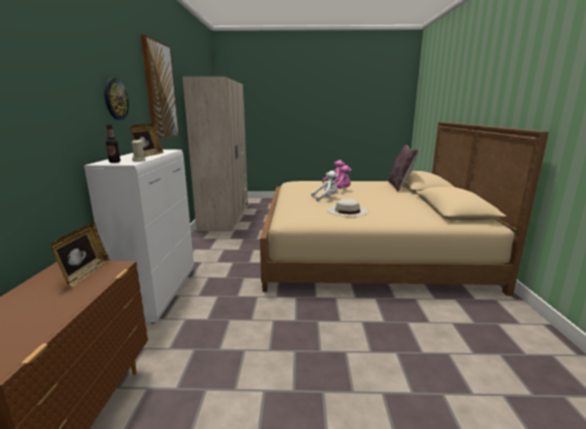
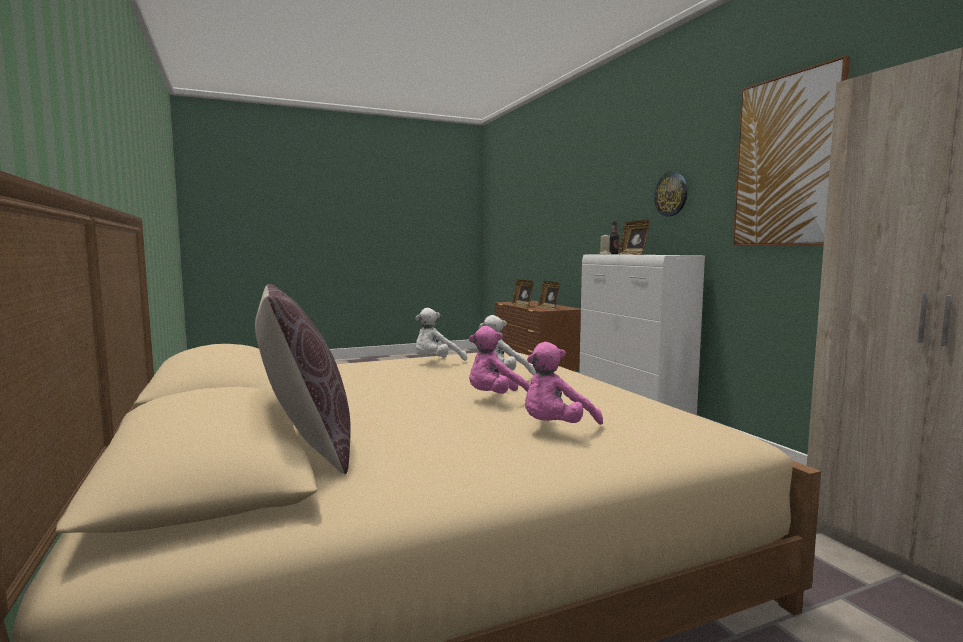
camera: 155 degrees right, 10 degrees down
(67, 306) = (523, 305): none -> picture frame
(347, 210) = (436, 363): white hat -> white plush toy

